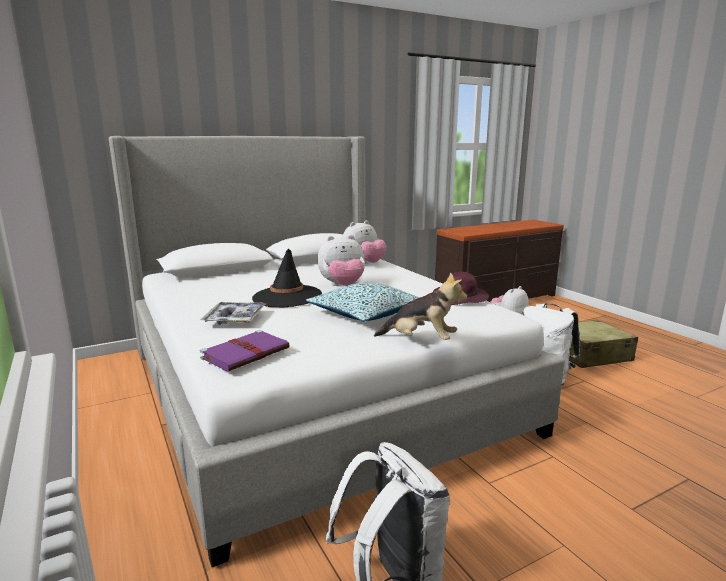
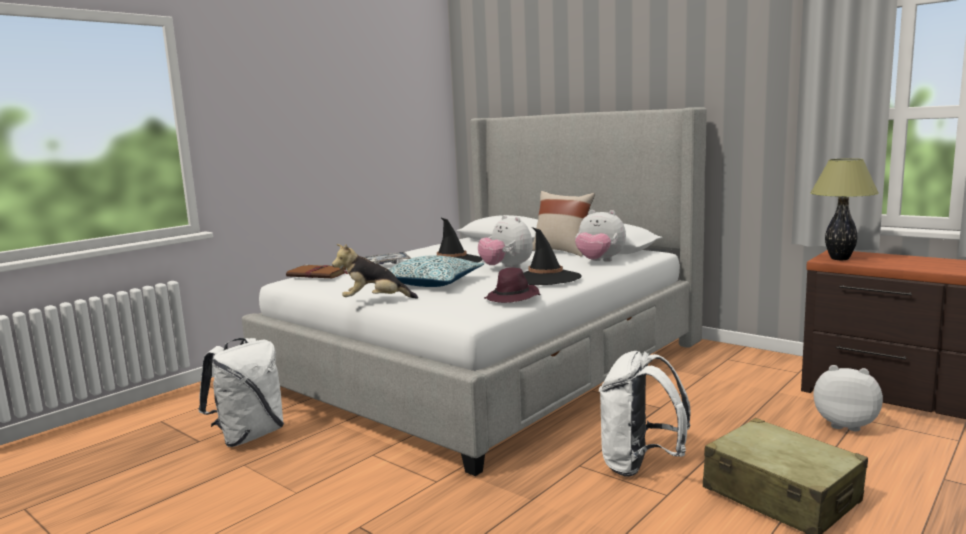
camera: 70 degrees right, 5 degrees down
(247, 353) = (319, 274): purple book -> brown book
(304, 266) = (562, 251): none -> beige pillow
(404, 283) = (545, 279): none -> black hat
(421, 340) = (375, 301): plush toy -> plush toy turned 90 degrees clockwise
(465, 232) = (839, 259): none -> table lamp

